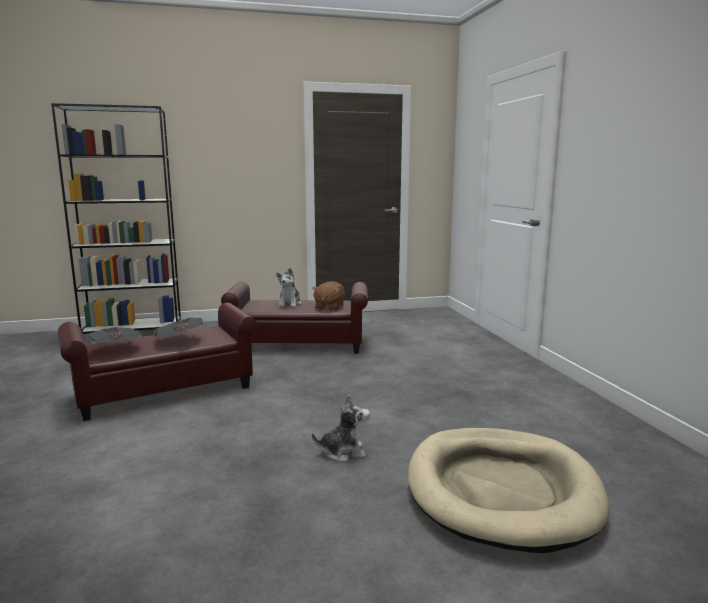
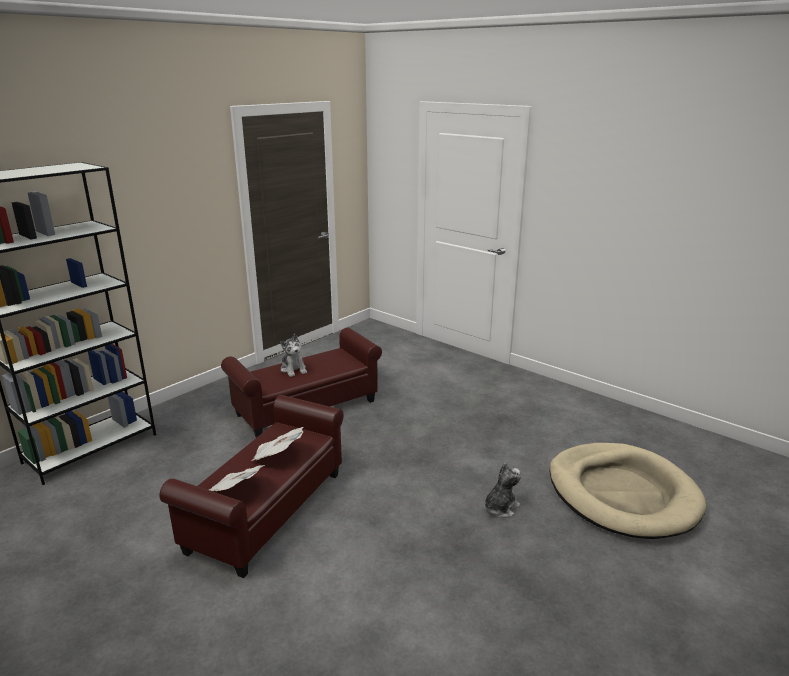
camera: 35 degrees left, 10 degrees up
(329, 307) = (337, 363): brown plush toy -> none

